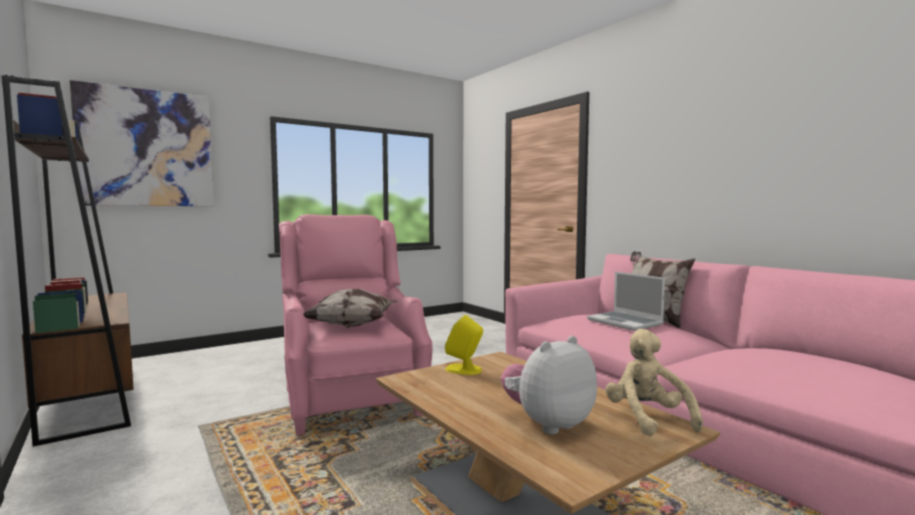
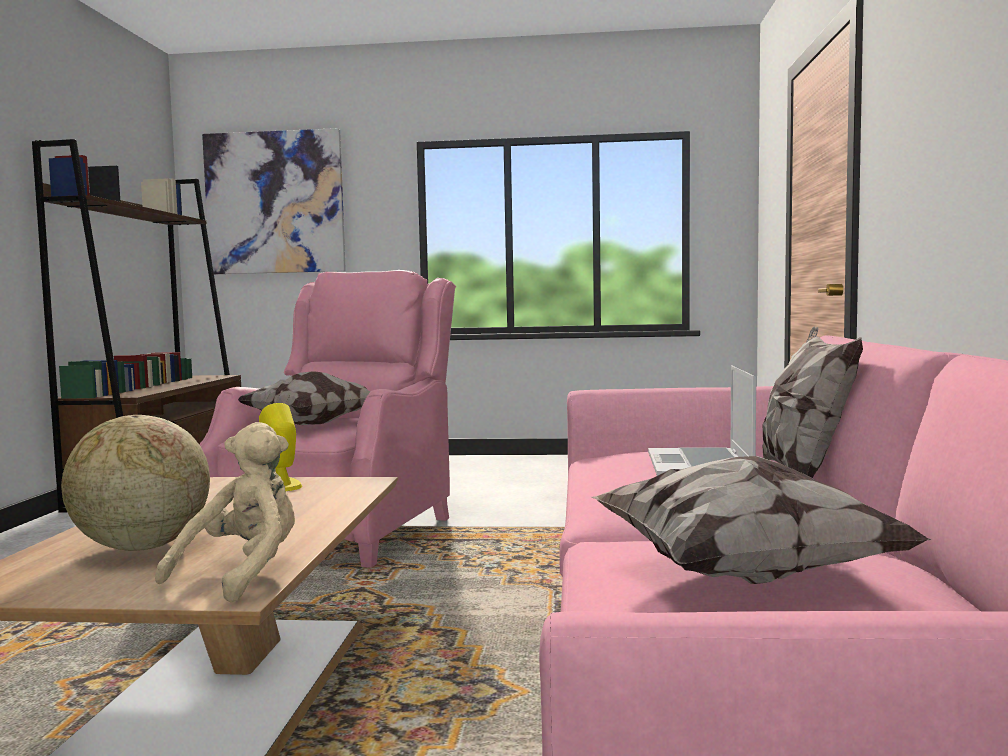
camera: 40 degrees right, 0 degrees up
(548, 424) = (141, 547): plush toy -> globe
(791, 363) = (744, 572): none -> pillow

